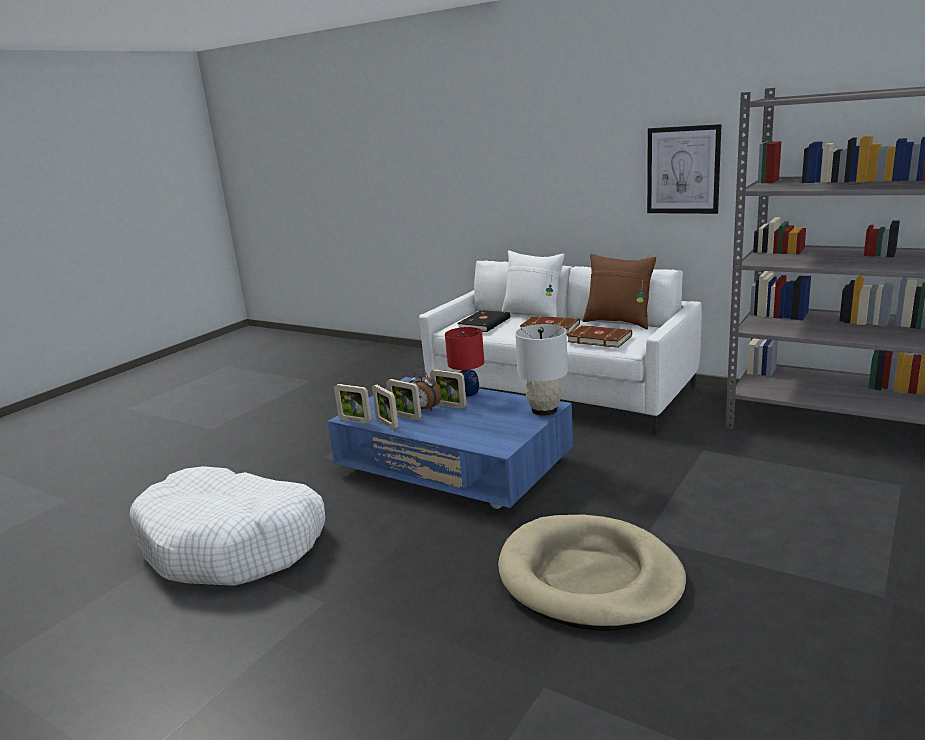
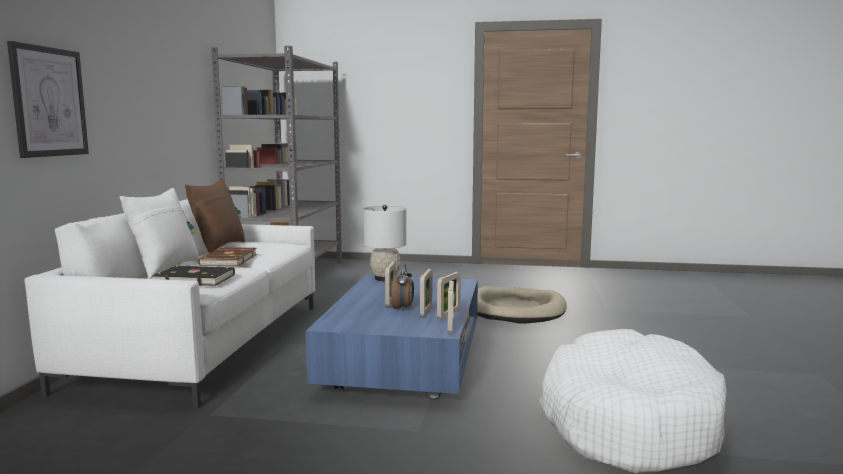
camera: 115 degrees left, 10 degrees down
(467, 394) = (358, 300): red table lamp -> none
(599, 339) = (271, 248): brown book -> none
(683, 170) = (177, 106): picture -> picture (49, 102)

